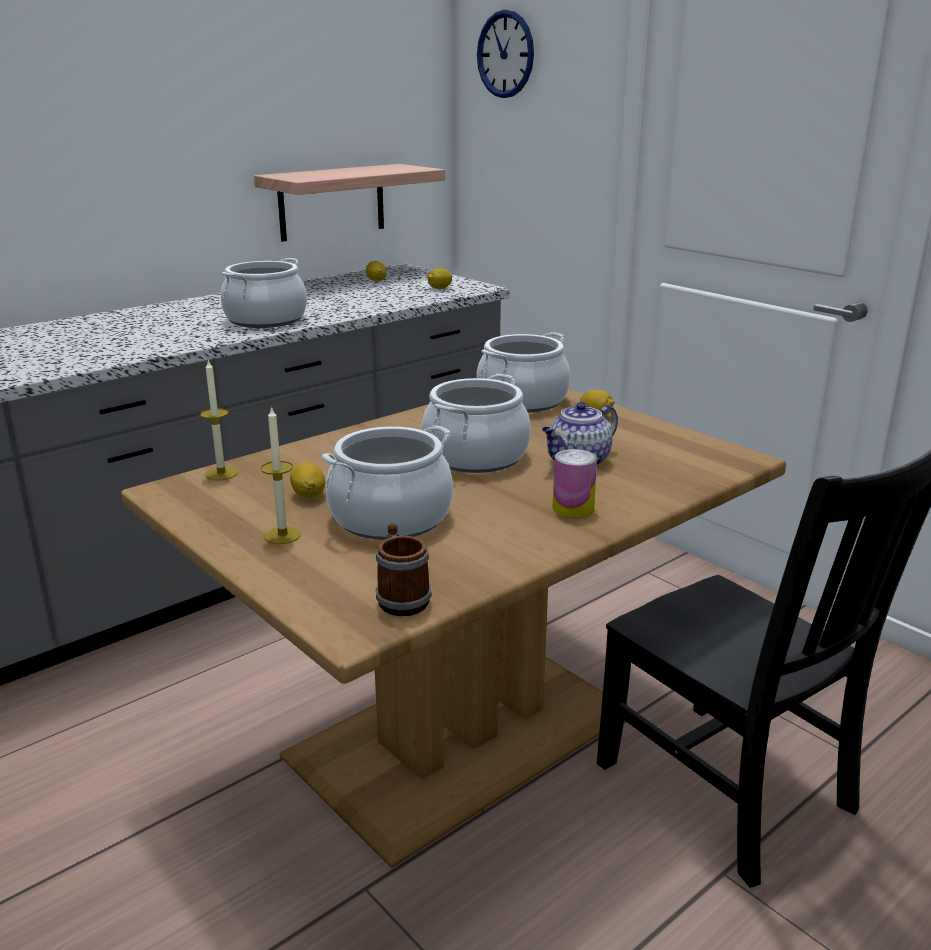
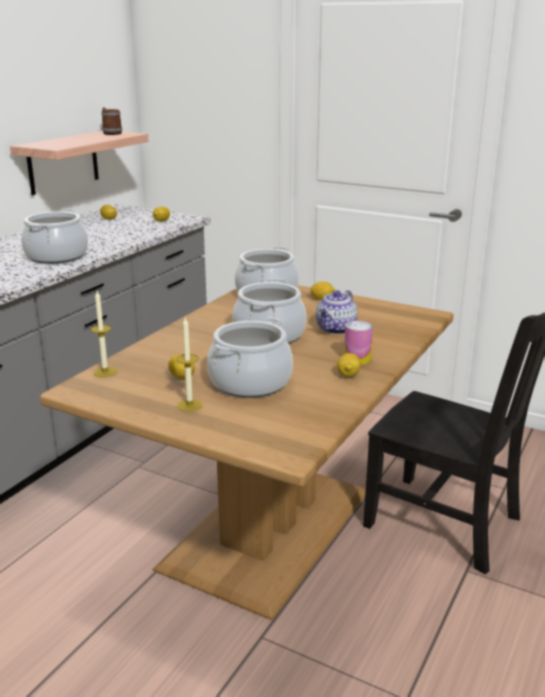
camera: 20 degrees left, 0 degrees up
(401, 598) = (302, 429): mug -> mug (110, 133)
(505, 54) = (180, 48): wall clock -> none
(538, 530) = (348, 375): none -> lemon

